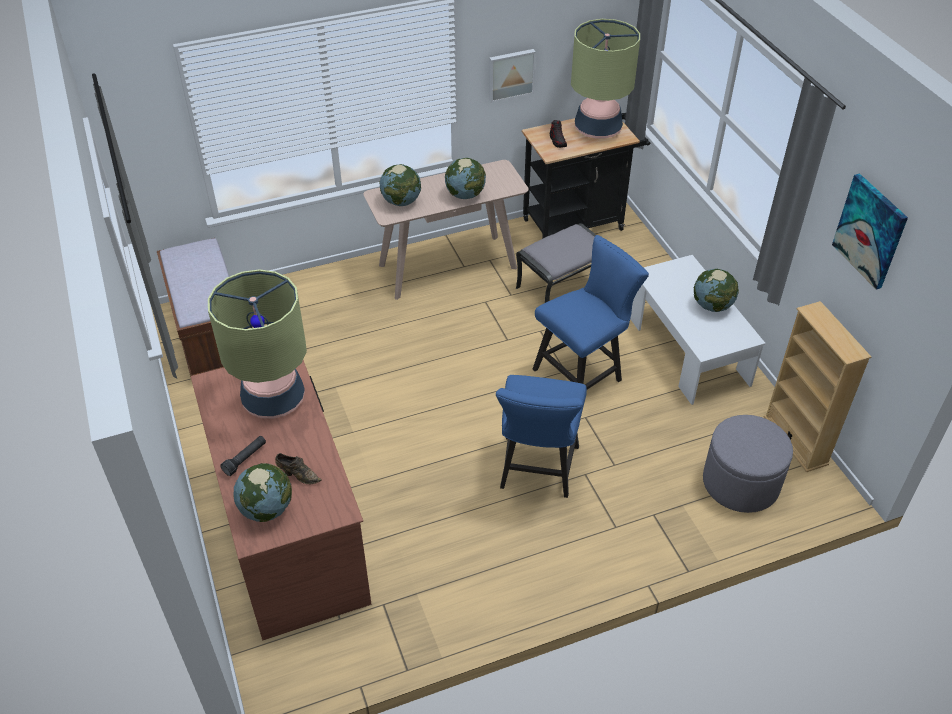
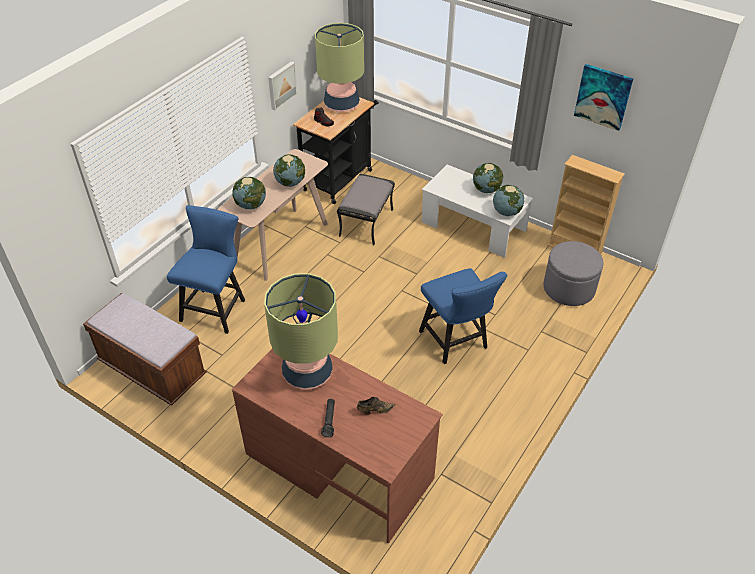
camera: 35 degrees left, 0 degrees up
(266, 509) = (377, 442): globe -> globe (506, 212)
(582, 373) = (428, 269): blue chair -> blue chair (216, 307)

